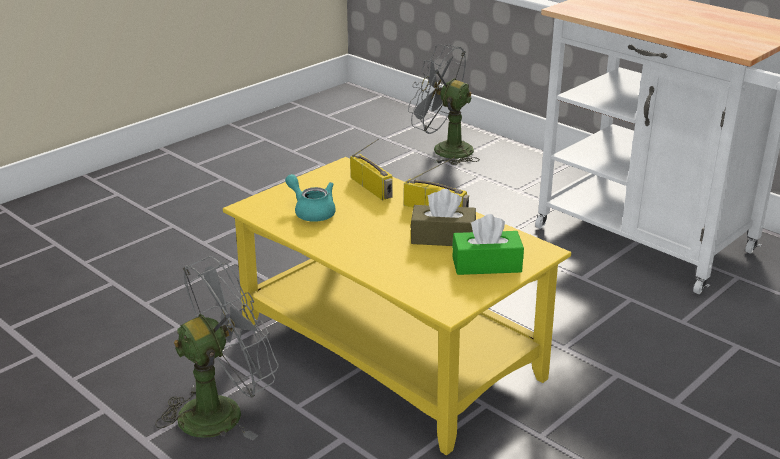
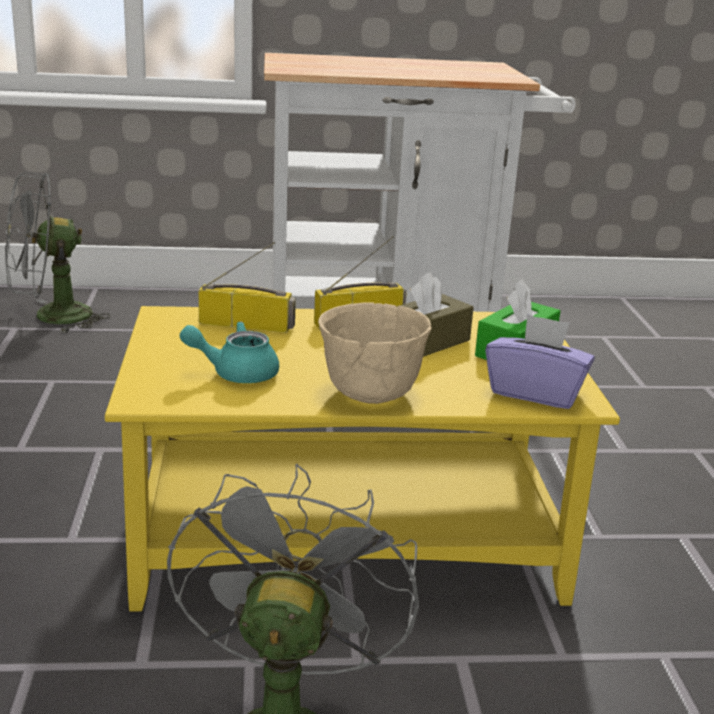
camera: 50 degrees left, 5 degrees down
(348, 251) = (370, 394): none -> beige bowl
(435, 292) = (535, 392): none -> purple tissue box

